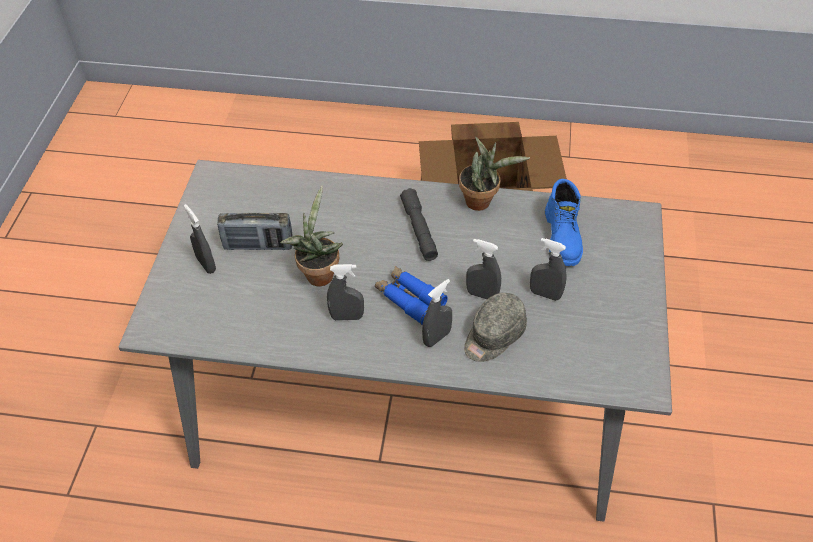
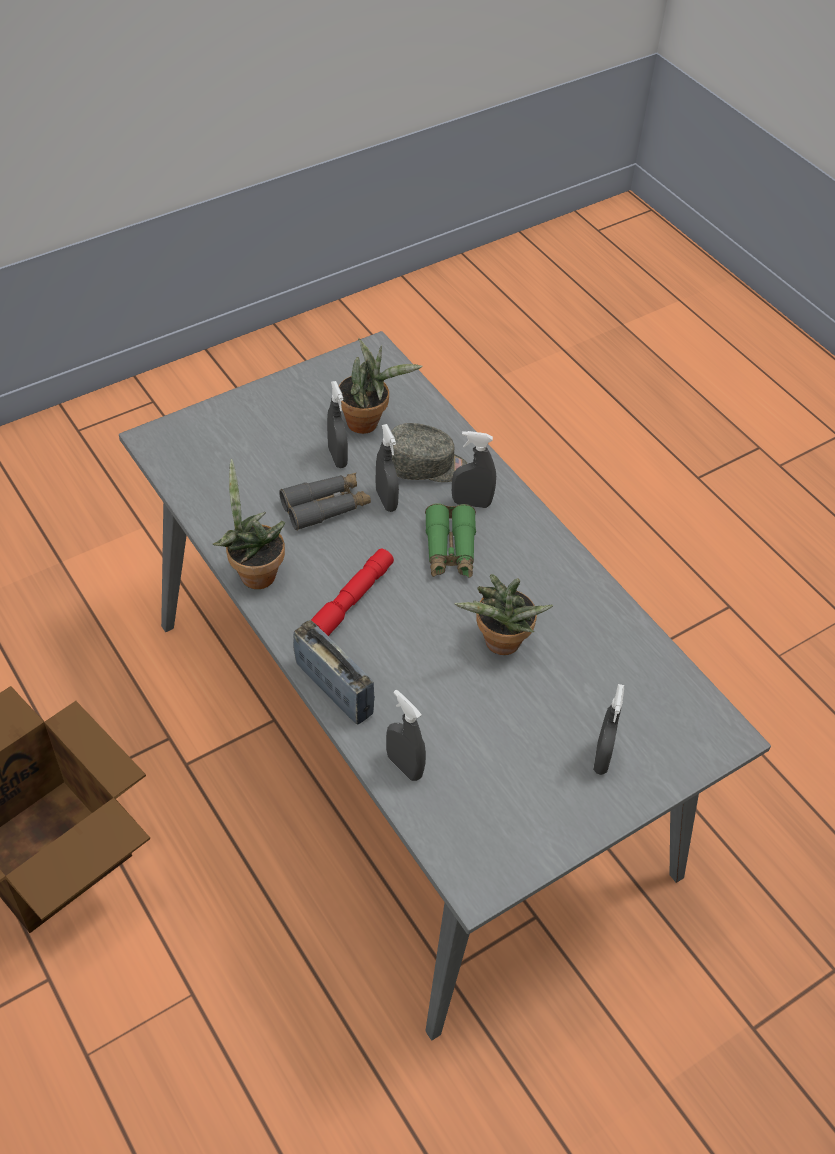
camera: 135 degrees left, 0 degrees up
(258, 245) = (524, 730): radio -> radio (334, 689)
(347, 317) = (523, 583): grey spray bottle -> grey spray bottle (404, 766)
(409, 299) = (450, 550): blue binoculars -> green binoculars
(419, 230) = (351, 600): grey flashlight -> red flashlight
(504, 262) = (326, 506): none -> grey binoculars
(563, 237) = (245, 481): blue boot -> none
(566, 332) = (367, 422): none -> potted plant

